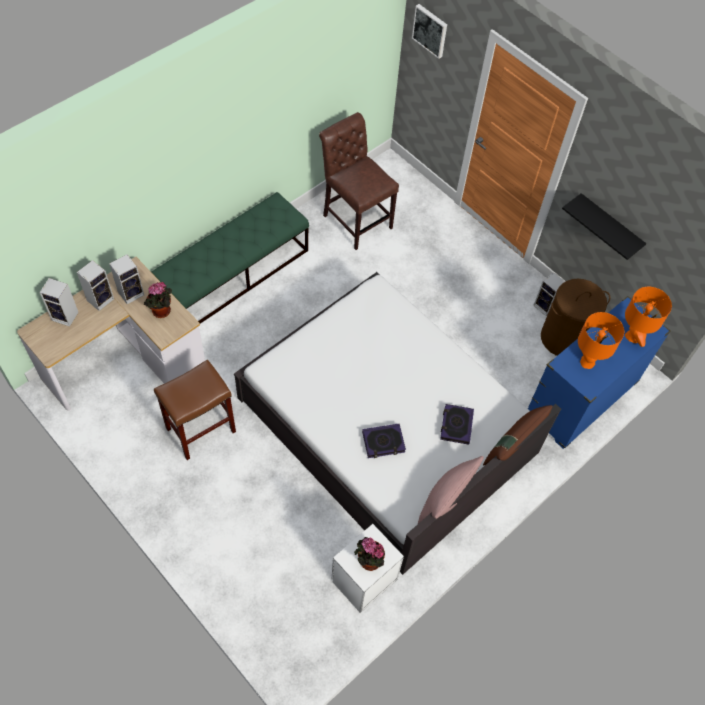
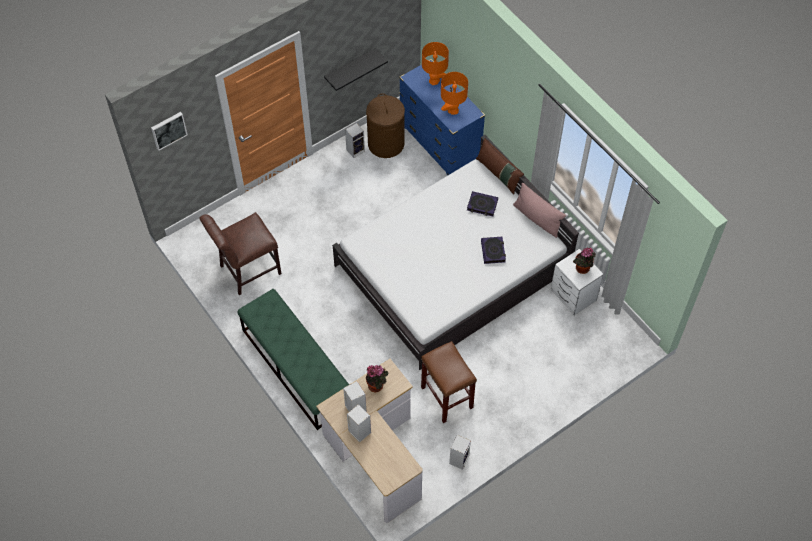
camera: 80 degrees left, 0 degrees up
(66, 316) = (374, 457): speaker -> speaker (459, 459)

